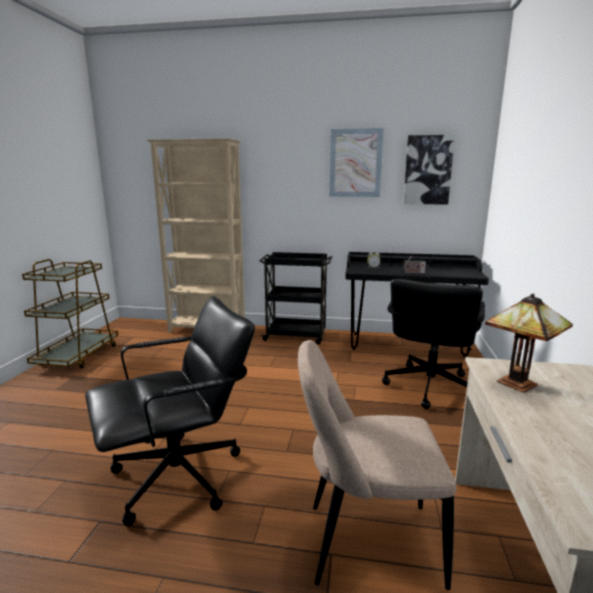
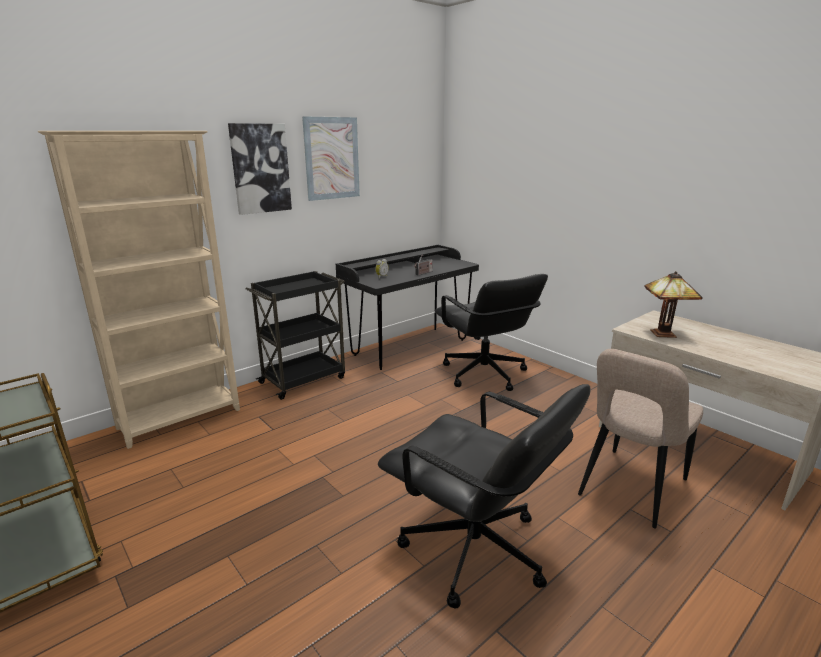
camera: 50 degrees left, 5 degrees up
(179, 477) = (475, 551): black office chair -> black office chair turned 120 degrees clockwise
(427, 170) = (397, 163): picture -> picture (260, 168)

